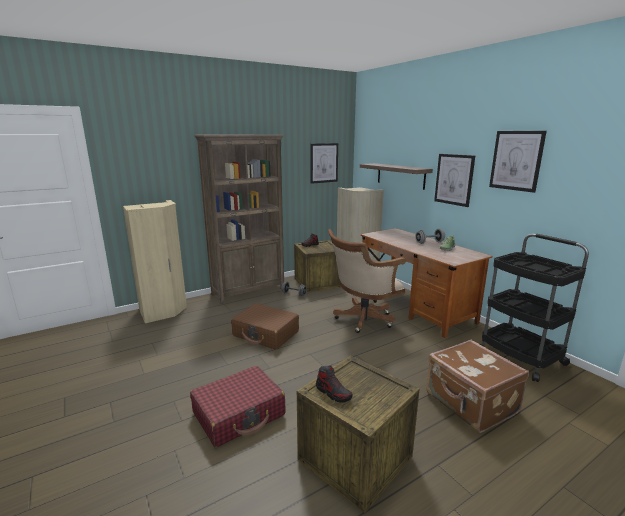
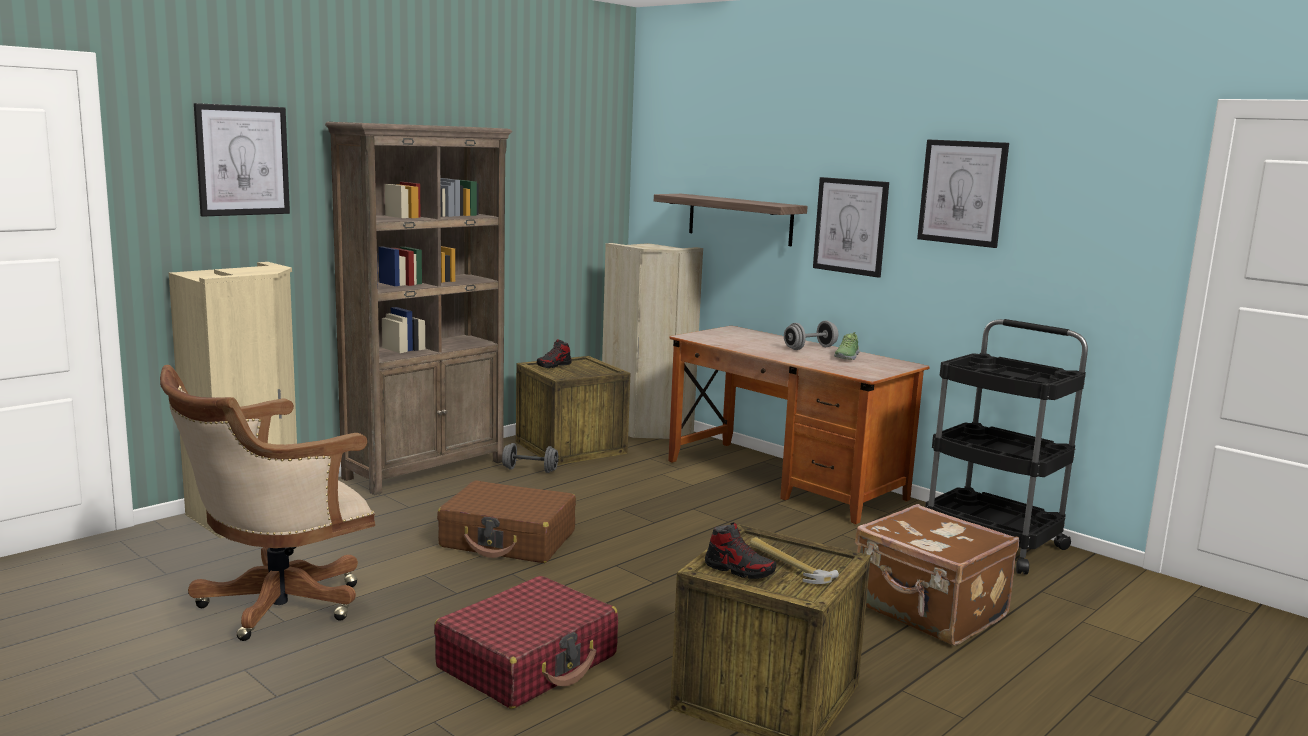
camera: 15 degrees left, 5 degrees down
(324, 163) = (574, 190): picture -> picture (242, 160)
(362, 320) = (692, 506): office chair -> office chair (274, 607)
(365, 391) = (788, 564): none -> hammer

